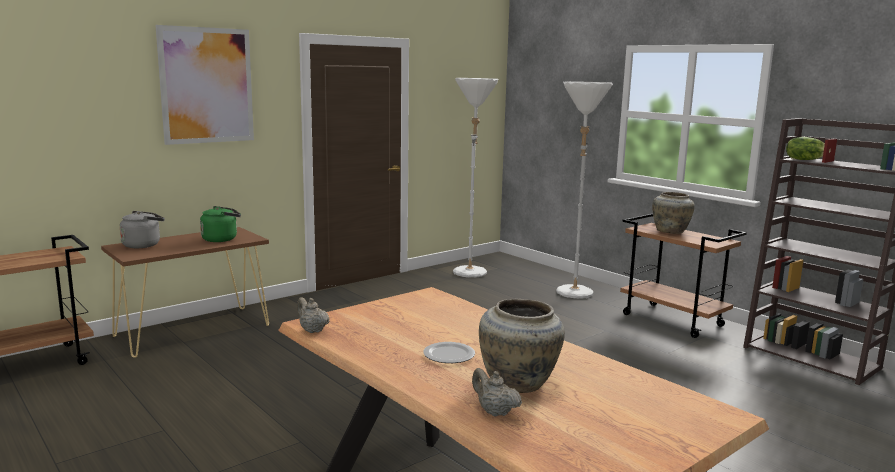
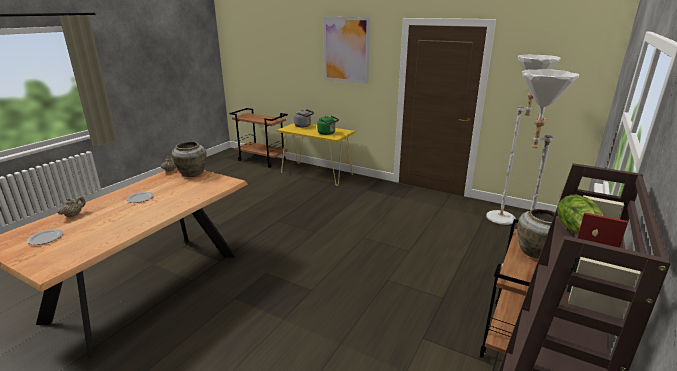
camera: 70 degrees right, 10 degrees up
(194, 330) = (317, 174): brown console table -> yellow console table
(519, 383) = (103, 216): beige vase -> beige vase (191, 174)
(596, 431) = (45, 238): none -> plate

